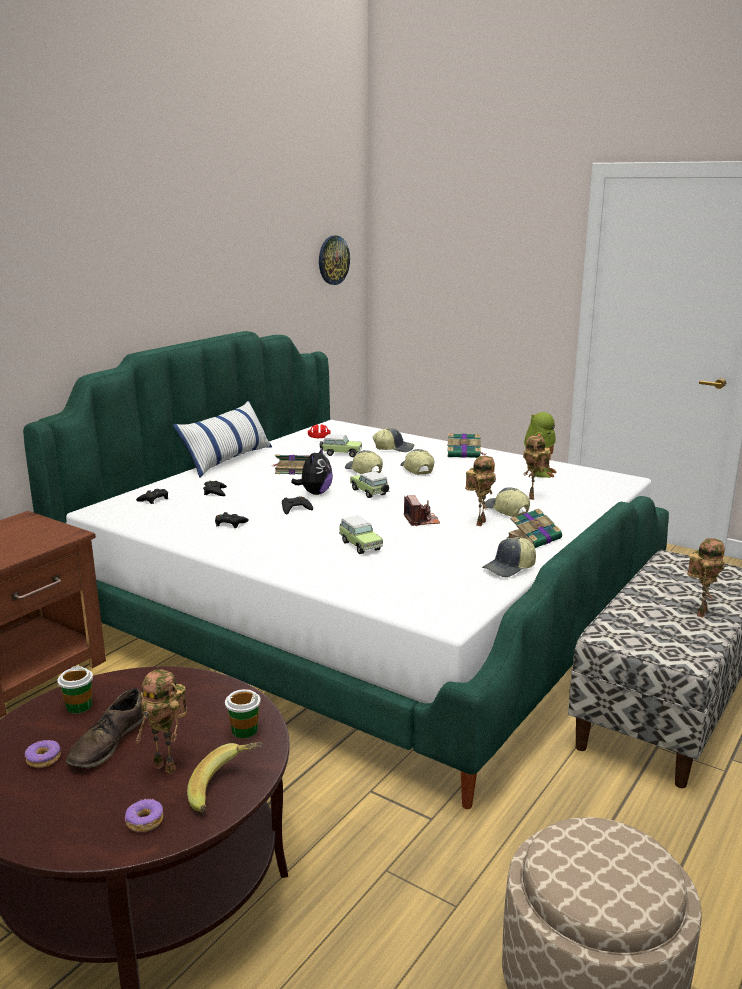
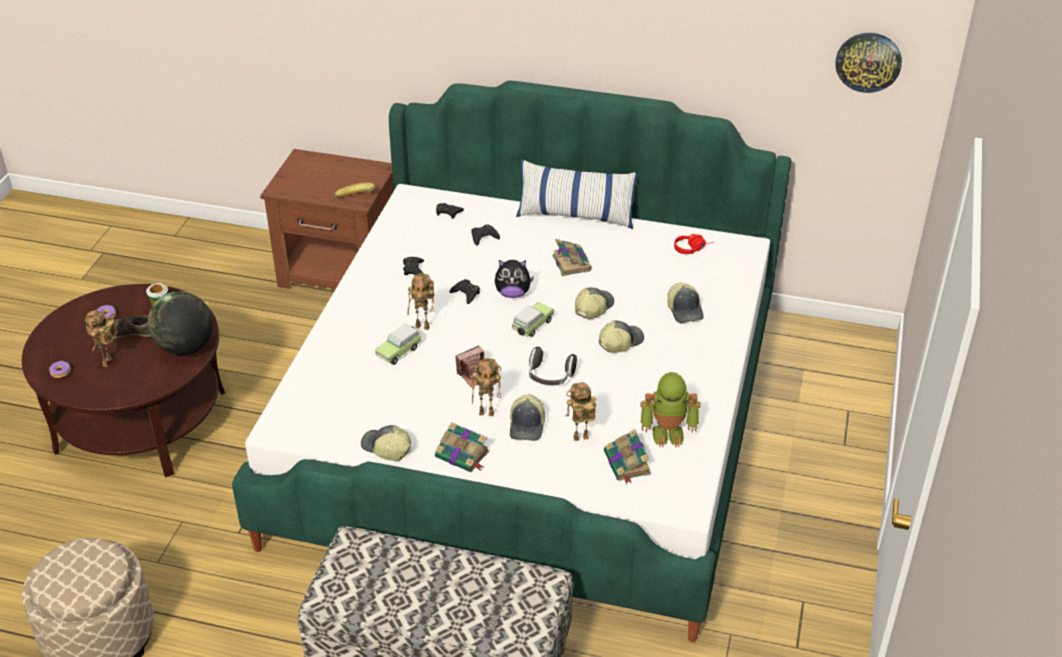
camera: 70 degrees right, 20 degrees up
(197, 694) = (186, 347): none -> globe
(226, 790) = (91, 392): banana -> banana (357, 200)
(244, 730) = (150, 380): cup -> none
(340, 454) = (641, 278): toy car -> none
(445, 496) = (550, 377): none -> headphones
(464, 454) = (701, 365): book -> book (627, 464)
(506, 511) = (527, 425): cap -> cap turned 150 degrees clockwise
(700, 612) = (422, 606): toy robot -> toy robot (424, 326)

